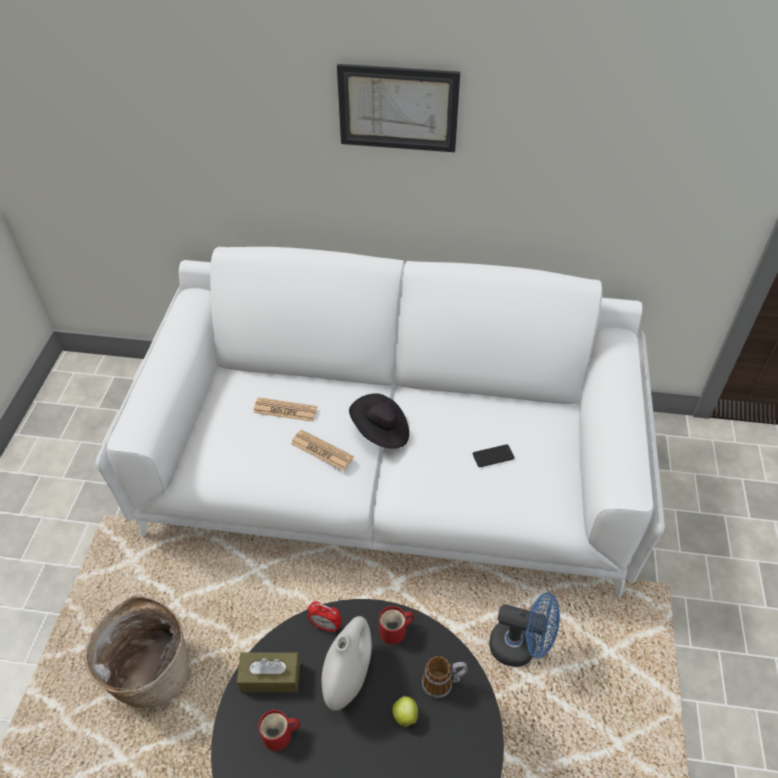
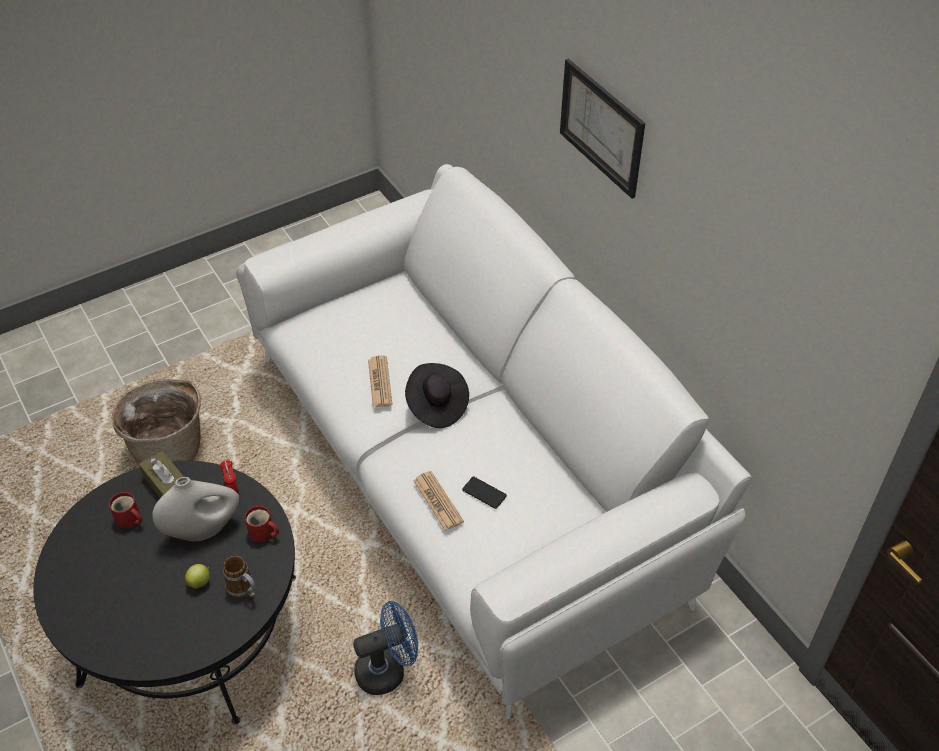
camera: 50 degrees right, 0 degrees up
(285, 410) = (396, 334): newspaper -> newspaper (438, 501)
(520, 647) = (388, 669): blue fan -> blue fan turned 90 degrees counterclockwise

